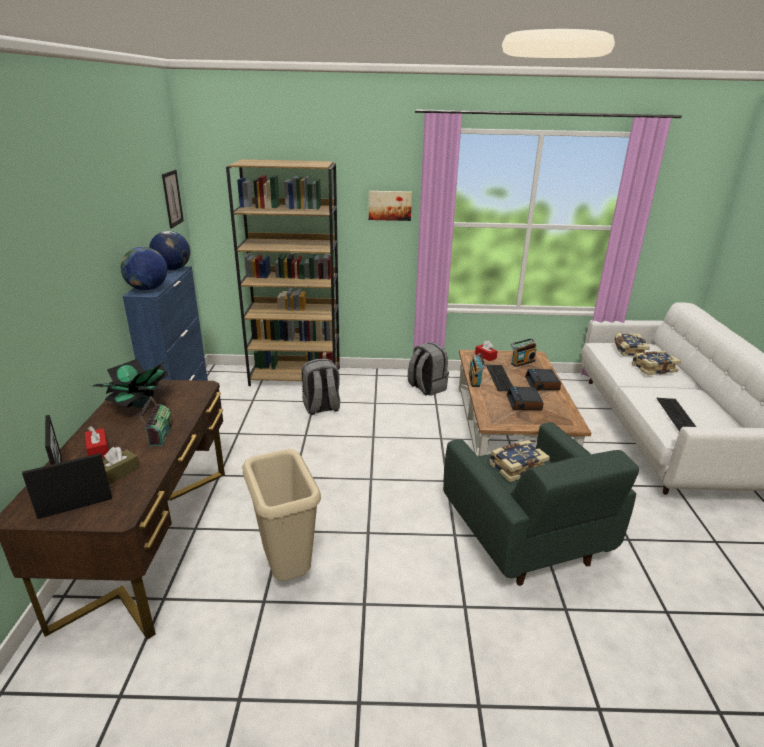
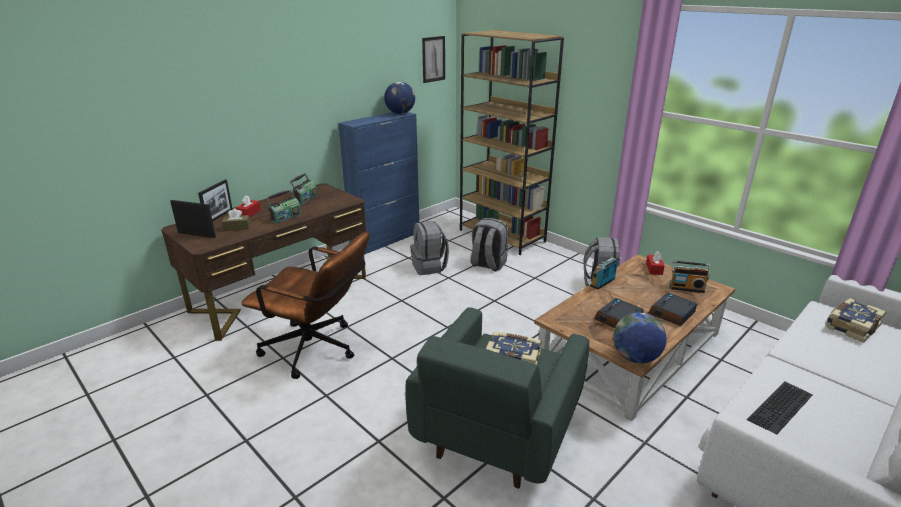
camera: 45 degrees right, 0 degrees up
(140, 404) = (305, 198): potted plant -> radio
(147, 289) = (359, 122): globe -> globe (635, 358)
(273, 433) = (429, 267): none -> grey backpack
(288, 571) = (317, 350): beige trash can -> brown office chair
(390, 205) = (608, 85): picture -> none
(498, 377) = (633, 290): keyboard -> none
(653, 368) = (850, 356): book -> none

